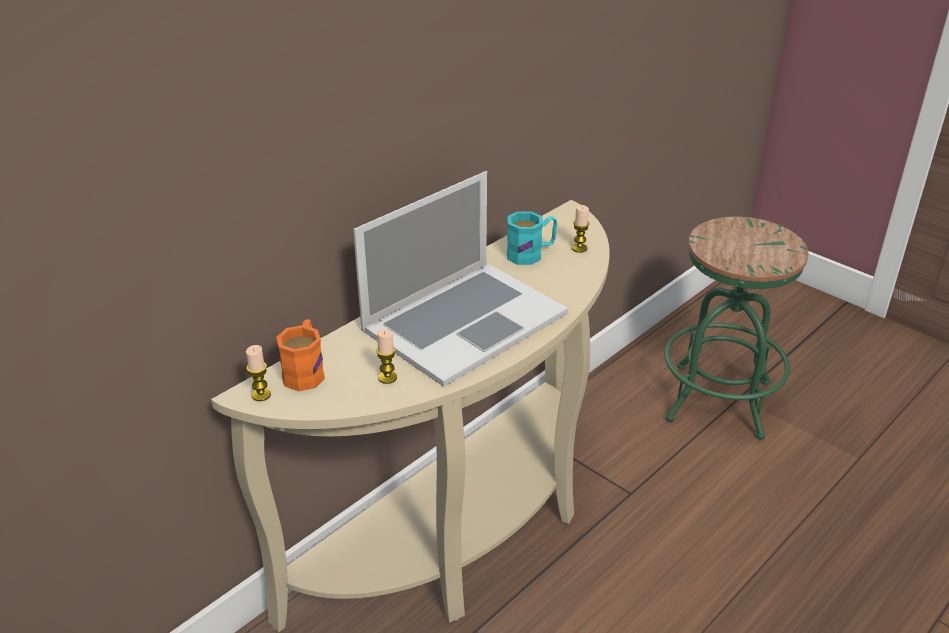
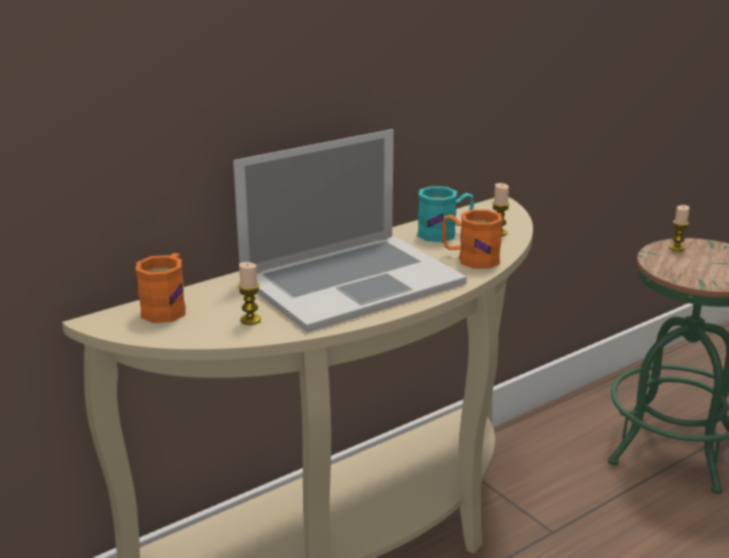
camera: 10 degrees right, 10 degrees down
(261, 395) = (113, 322): candle -> candle (677, 248)
(562, 283) = (470, 259): none -> orange mug

